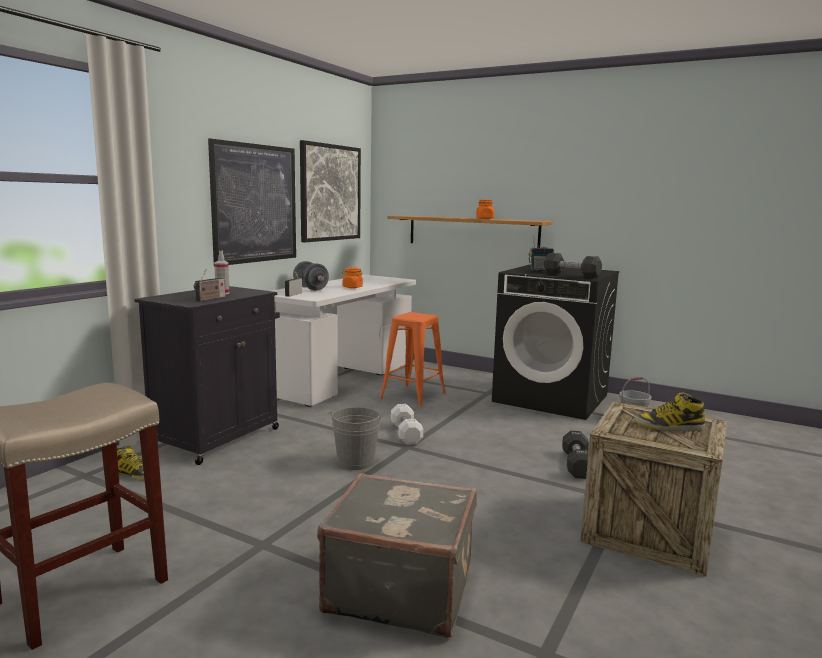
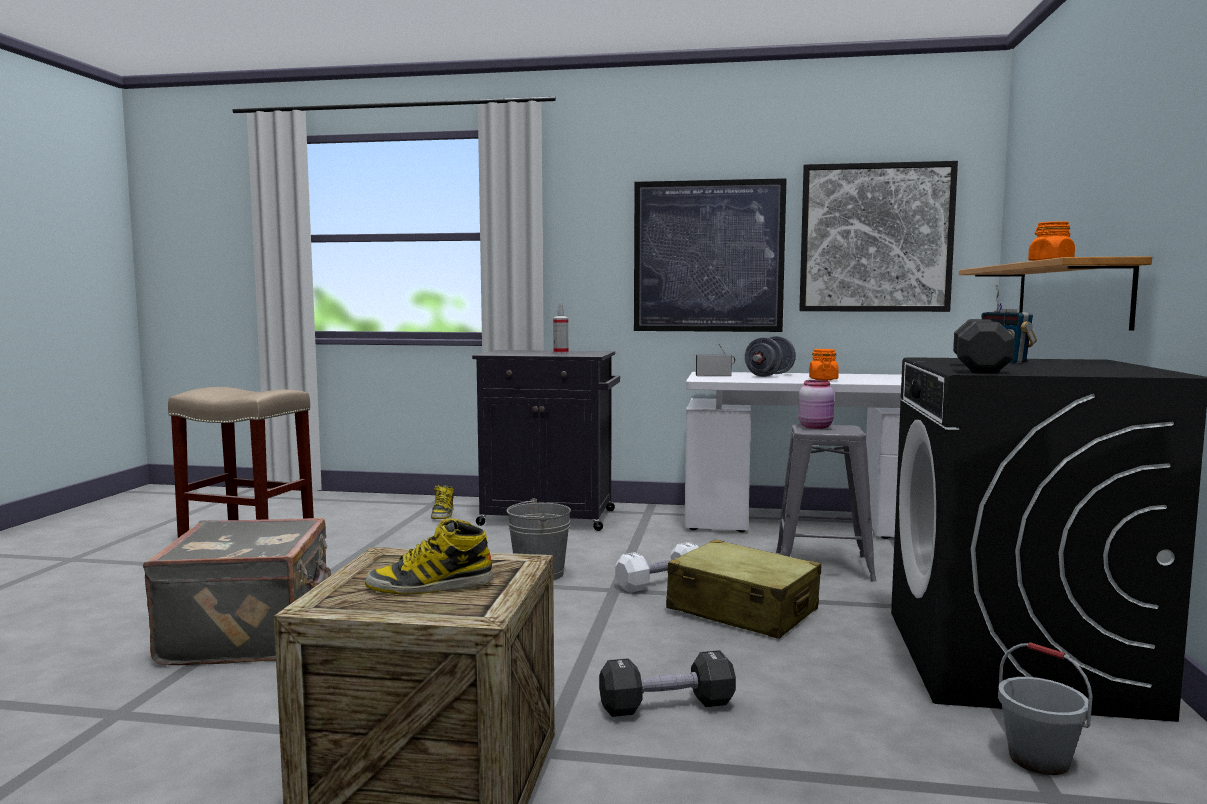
camera: 70 degrees right, 5 degrees down
(210, 299) = (521, 354): radio -> none
(409, 316) = (816, 427): none -> pink jar
(413, 396) = (823, 566): orange stool -> grey stool
(465, 425) = (742, 610): none -> beige suitcase
(668, 427) = (430, 586): boot -> boot turned 90 degrees counterclockwise

